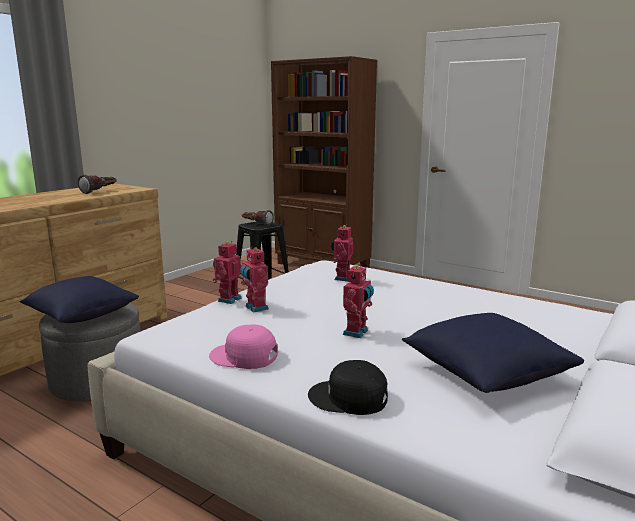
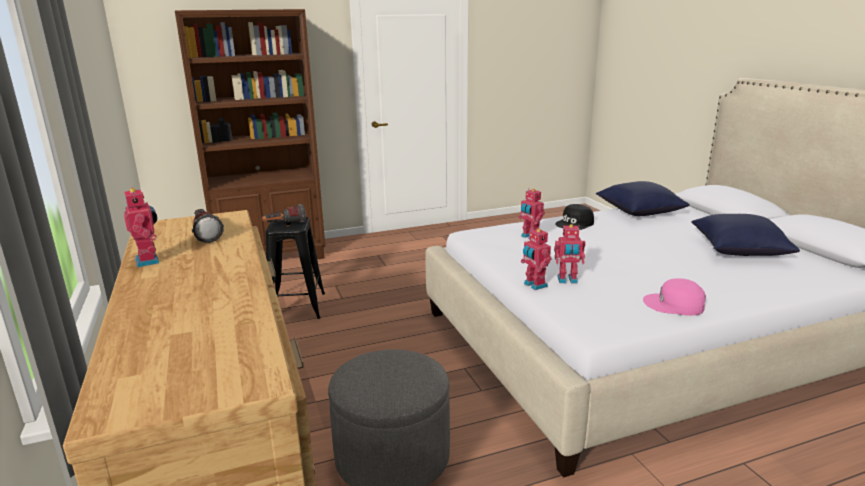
camera: 55 degrees left, 5 degrees up
(81, 315) = (395, 383): blue pillow -> blue pillow (639, 212)
(244, 356) = (674, 305): pink cap -> pink cap turned 60 degrees clockwise
(348, 398) = (760, 290): black cap -> black cap (575, 223)
(357, 333) = (653, 262): toy robot -> toy robot (149, 261)

